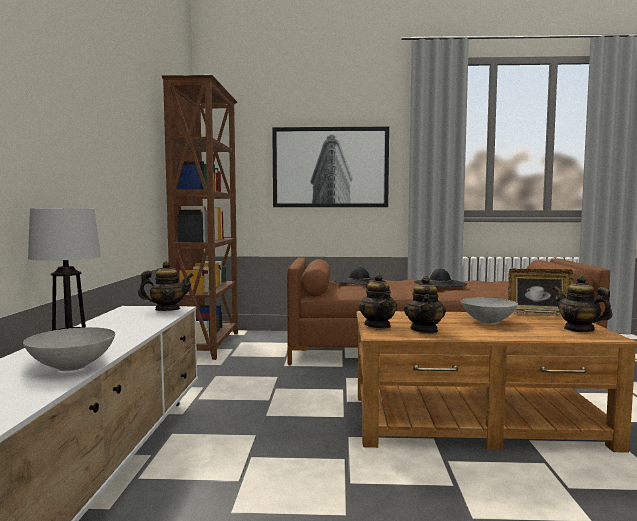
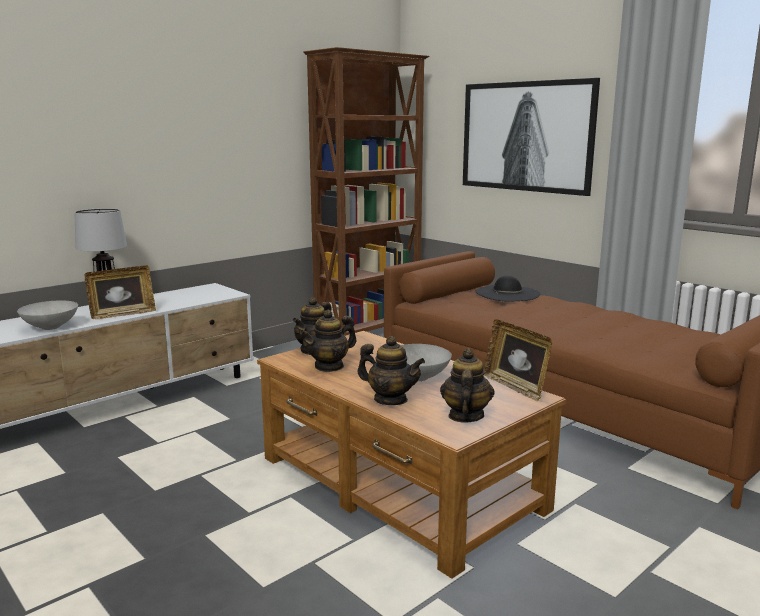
camera: 45 degrees right, 10 degrees up
(122, 339) = (122, 314): none -> picture frame
(167, 310) = (222, 294): teapot -> teapot (390, 400)
(439, 283) = (582, 317): black hat -> none

